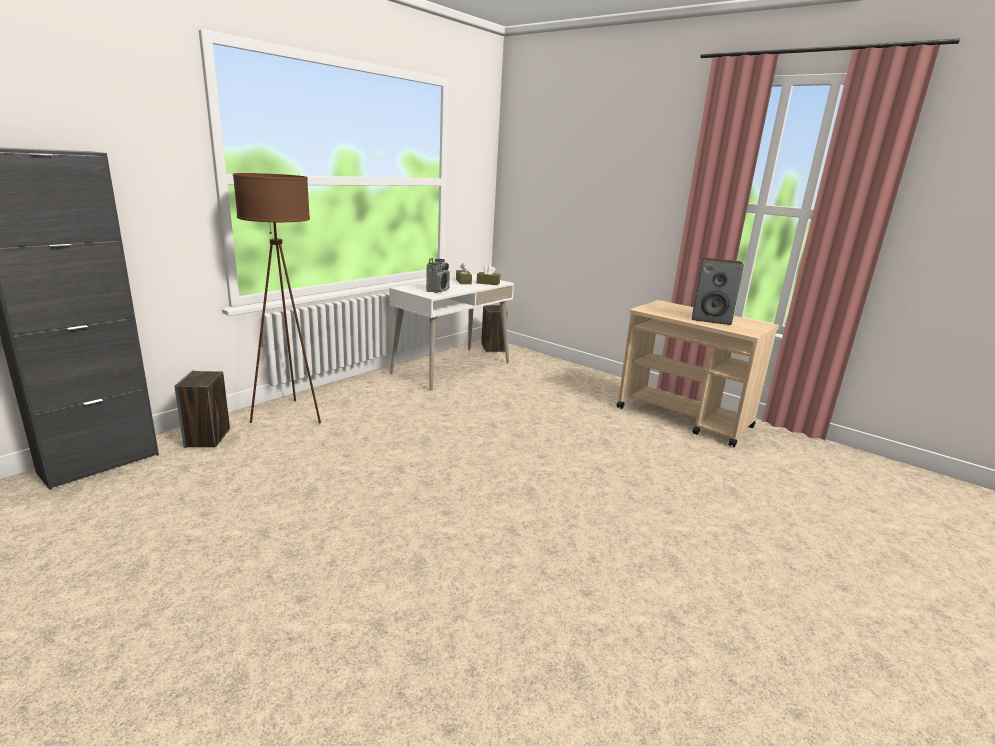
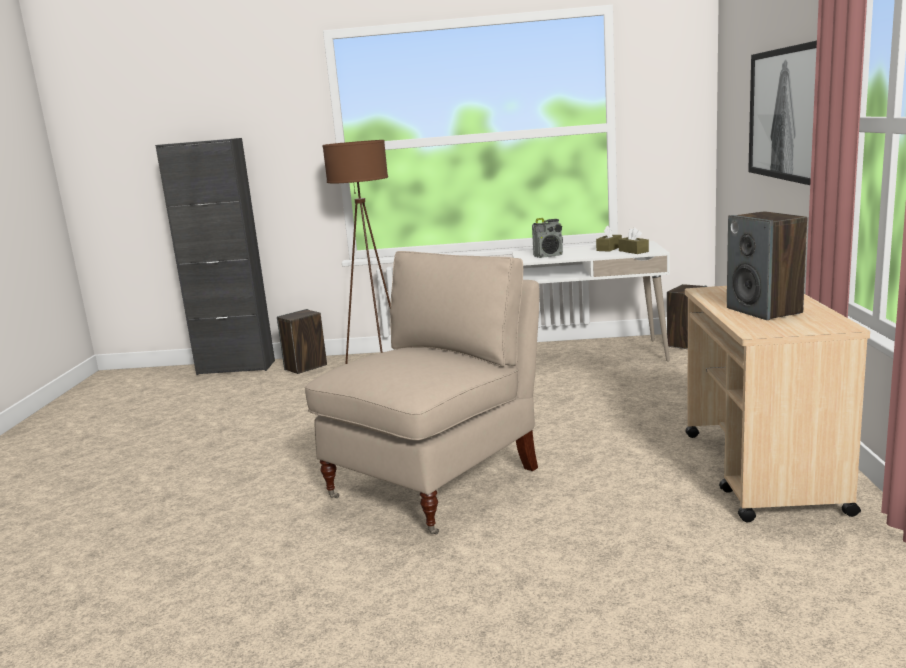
camera: 55 degrees right, 5 degrees down
(566, 493) = (437, 482): none -> beige chair
(618, 190) = (785, 114): none -> picture

